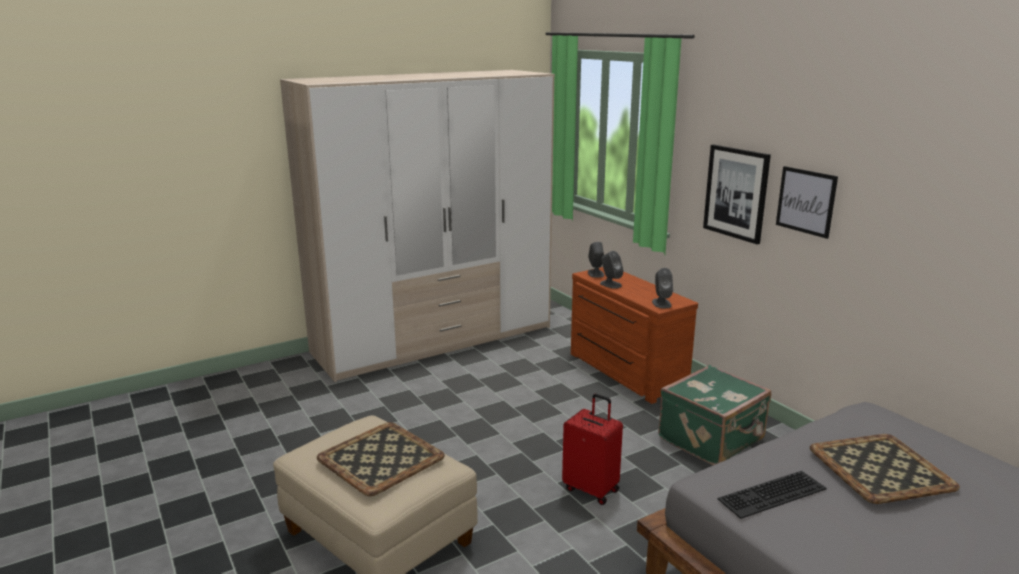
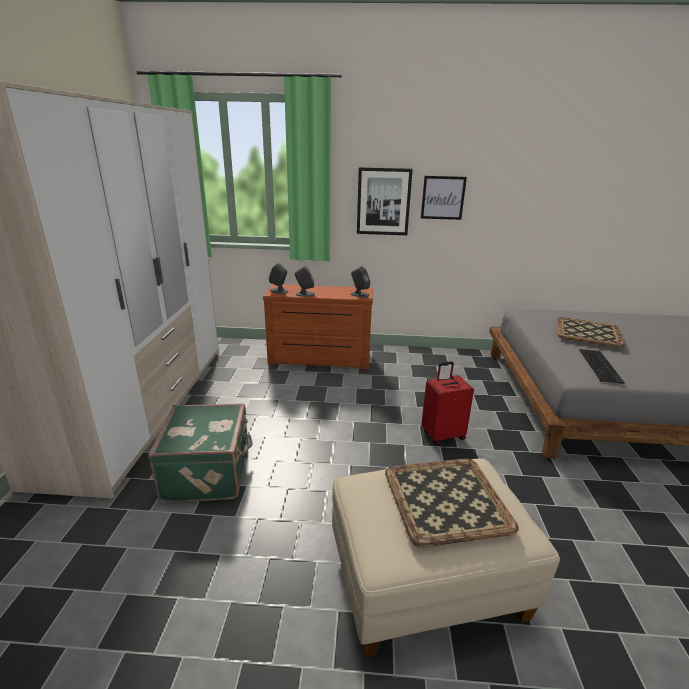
camera: 55 degrees left, 5 degrees up
(712, 439) = (427, 371): green suitcase -> green suitcase (209, 472)

